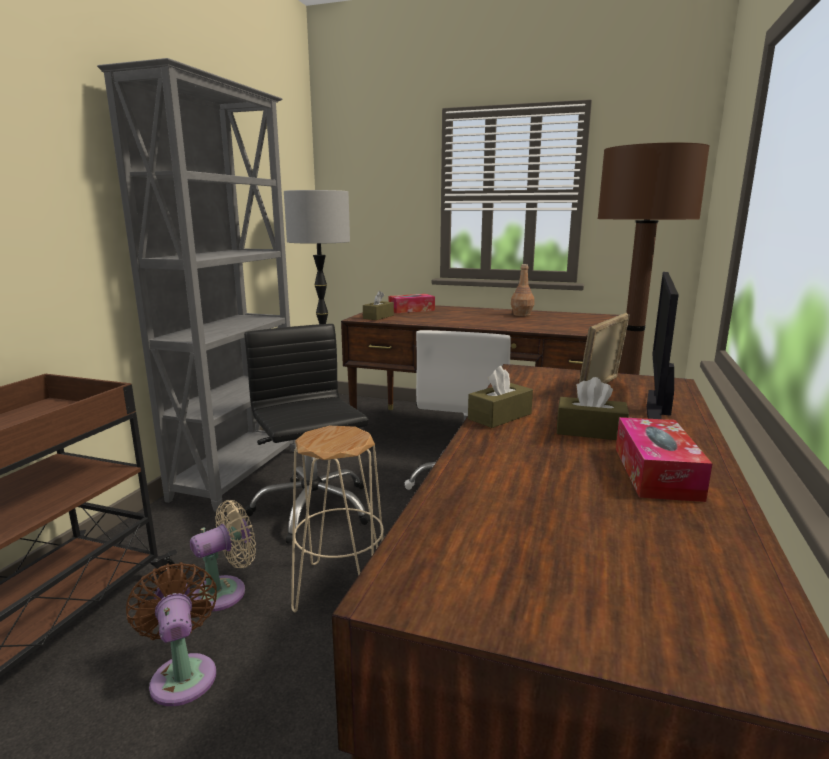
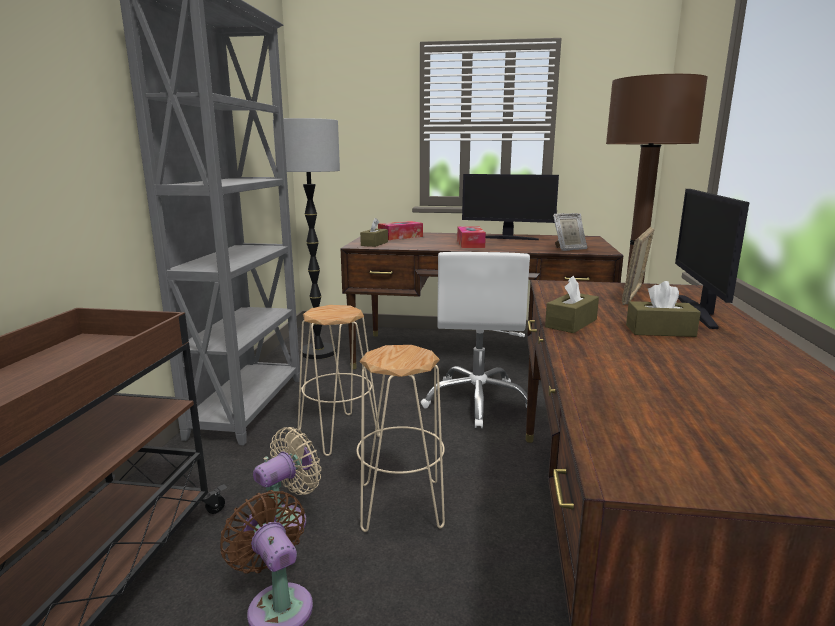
camera: 10 degrees left, 0 degrees up
(312, 508) = (339, 433): black office chair -> beige stool
(522, 314) = (507, 238): brown bottle -> monitor
(578, 329) = (568, 249): none -> picture frame
(656, 473) = (745, 360): tissue box -> tissue box (470, 244)

